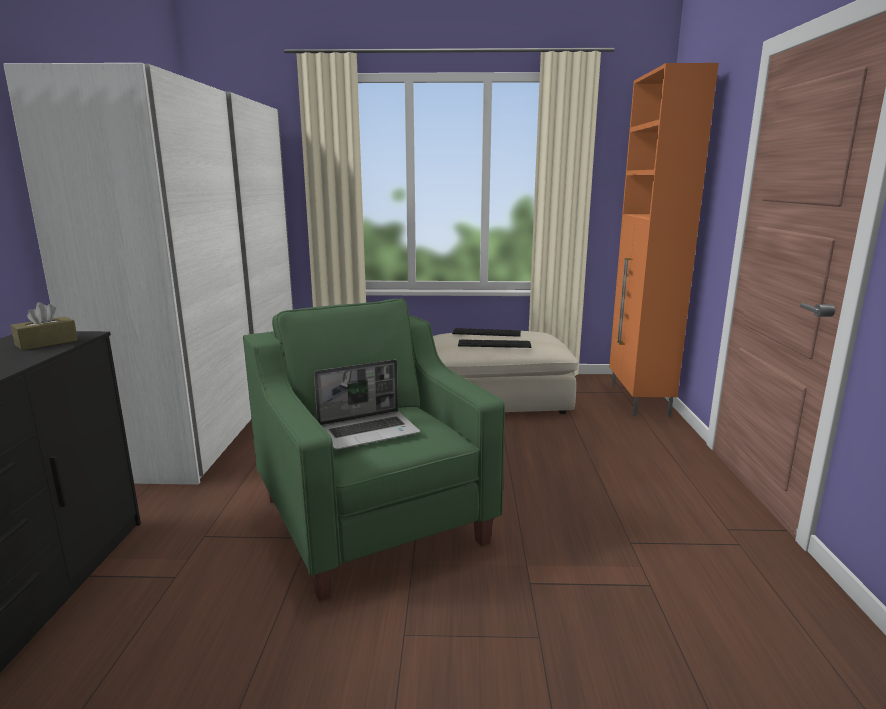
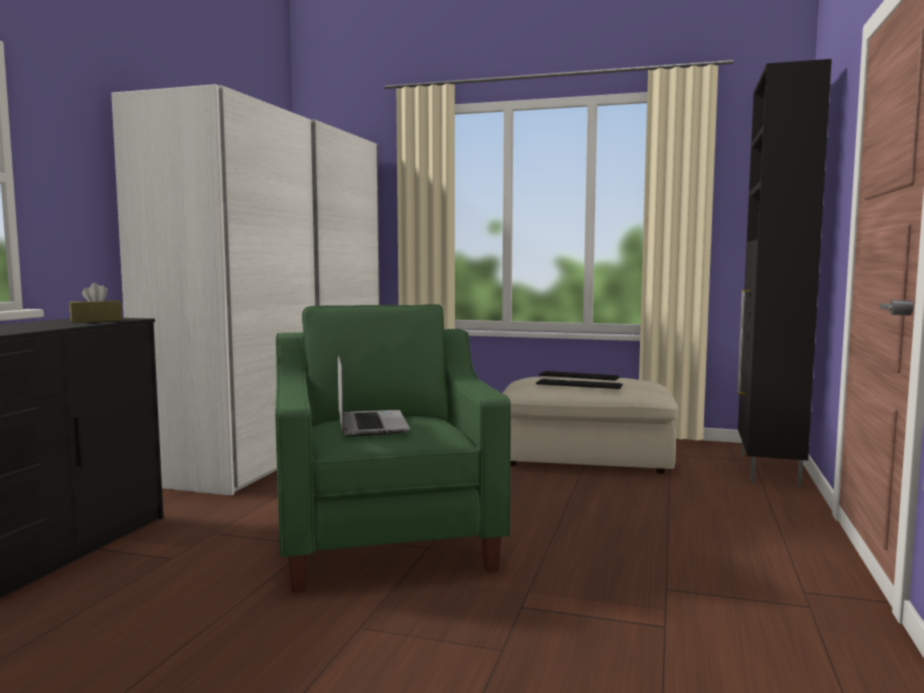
camera: 15 degrees right, 10 degrees down
(369, 431) = (370, 425): laptop -> laptop turned 90 degrees counterclockwise
(638, 400) = (768, 469): orange cabinet -> black cabinet

